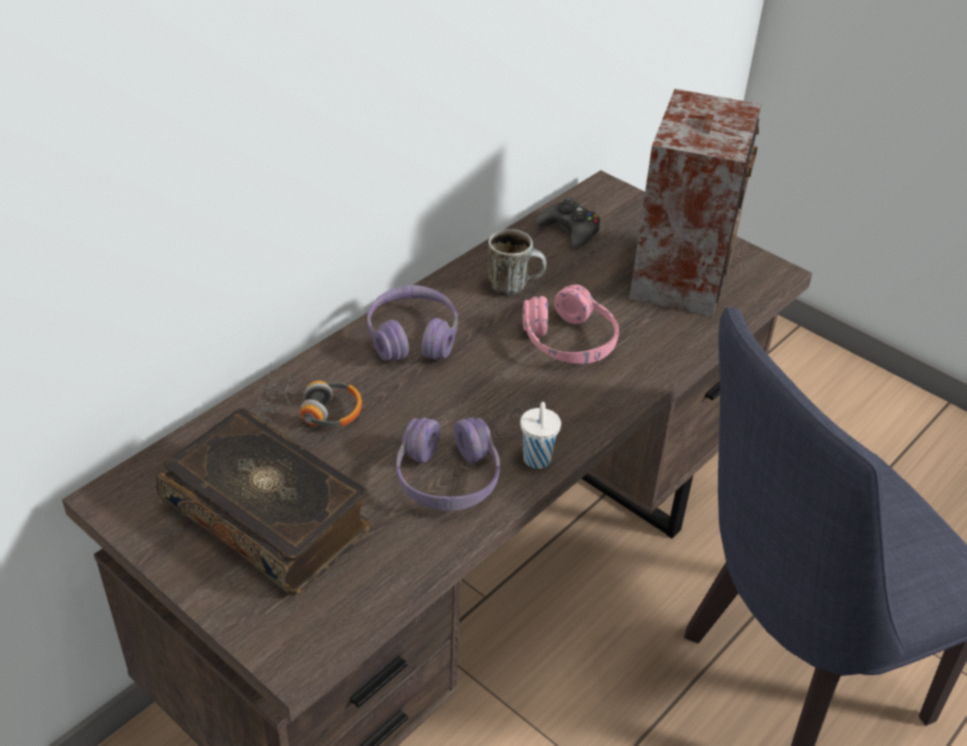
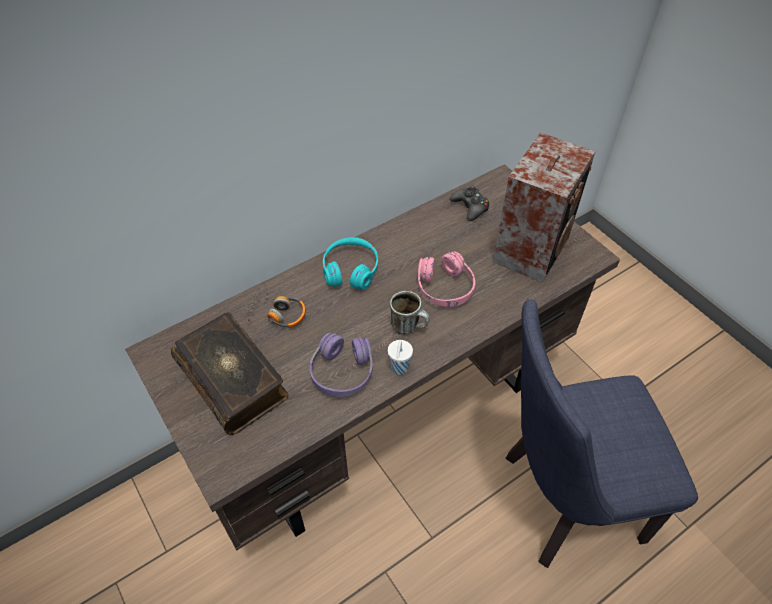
camera: 15 degrees right, 10 degrees up
(412, 337) = (350, 270): purple headphones -> turquoise headphones
(515, 286) = (423, 243): mug -> mug (409, 326)

